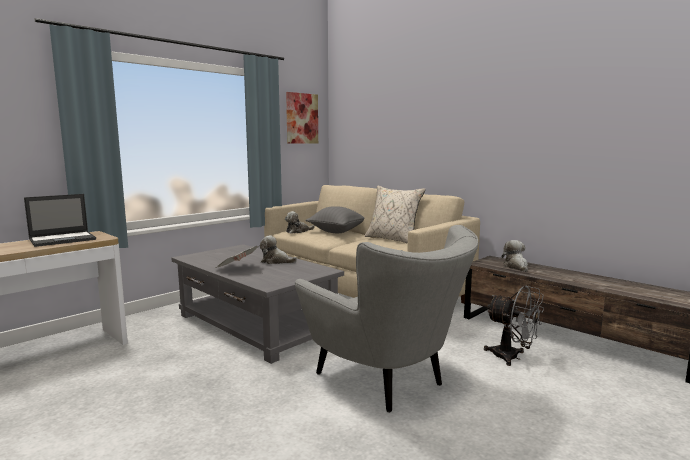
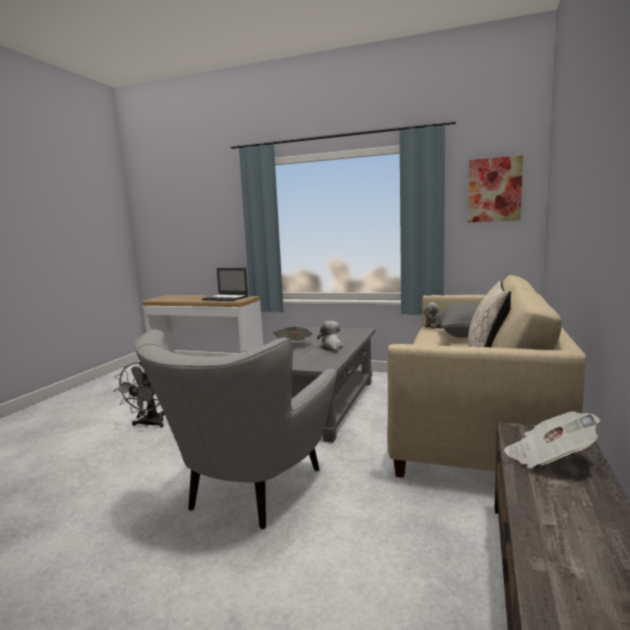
camera: 65 degrees right, 0 degrees up
(512, 357) = (391, 578): grey fan -> grey fan (149, 424)
(516, 267) = (548, 459): plush toy -> newspaper

